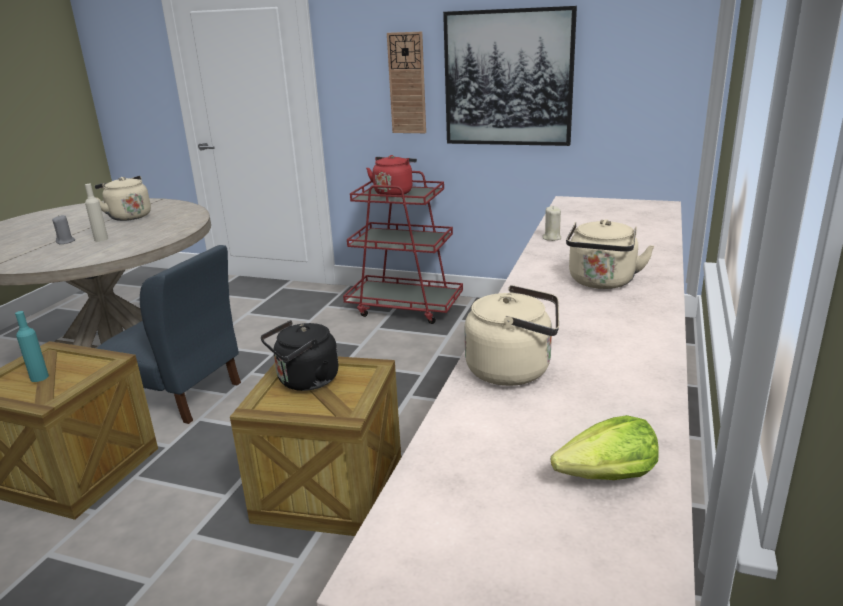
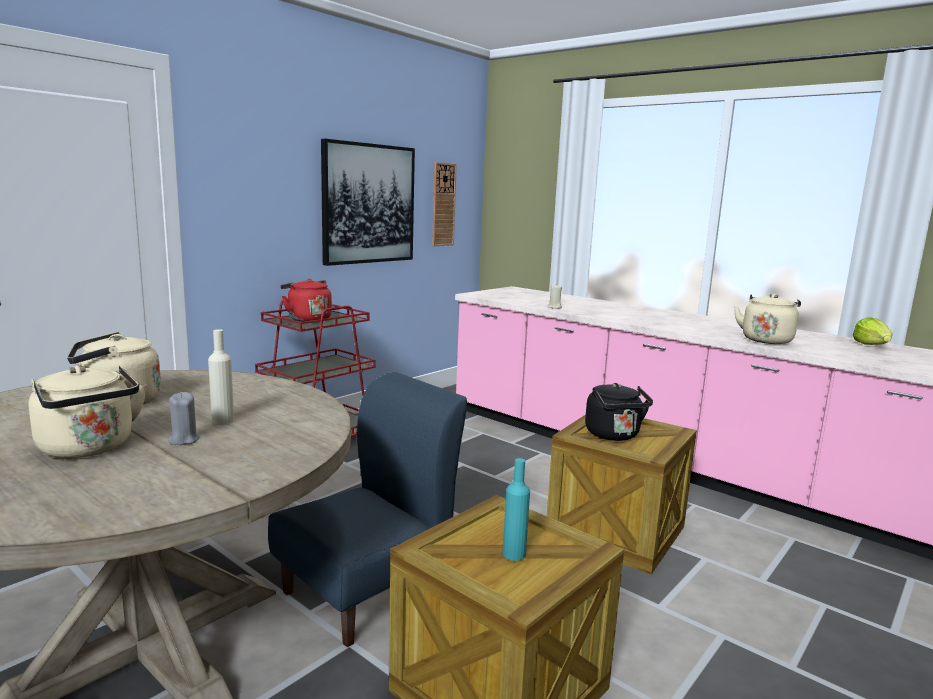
camera: 70 degrees left, 10 degrees down
(407, 83) = (285, 206): wall clock -> wall clock (443, 205)
(601, 283) = (647, 314): beige kettle -> beige kettle (89, 448)

